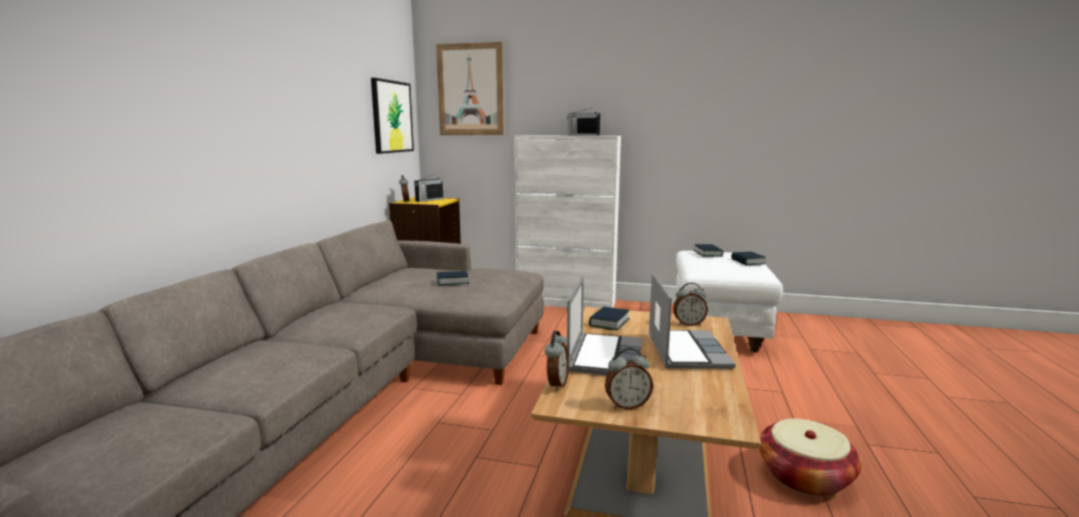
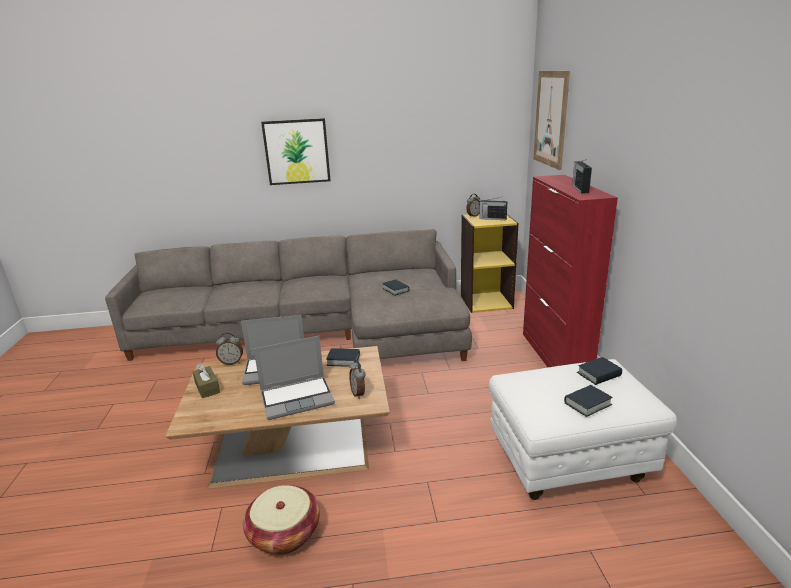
camera: 70 degrees right, 10 degrees up
(391, 117) = (480, 142): picture -> picture (297, 151)
(566, 302) = (555, 356): white cabinet -> red cabinet
(627, 405) = (207, 387): alarm clock -> brown tissue box

